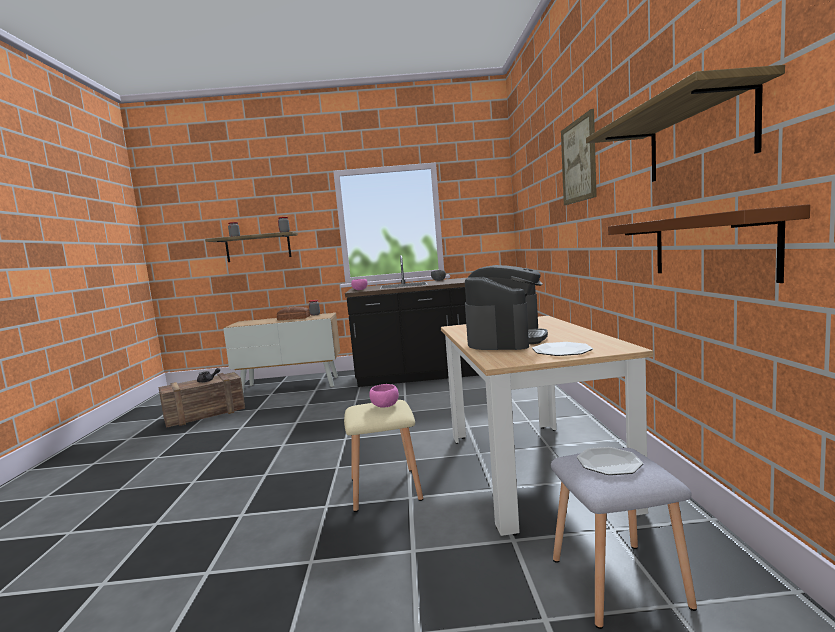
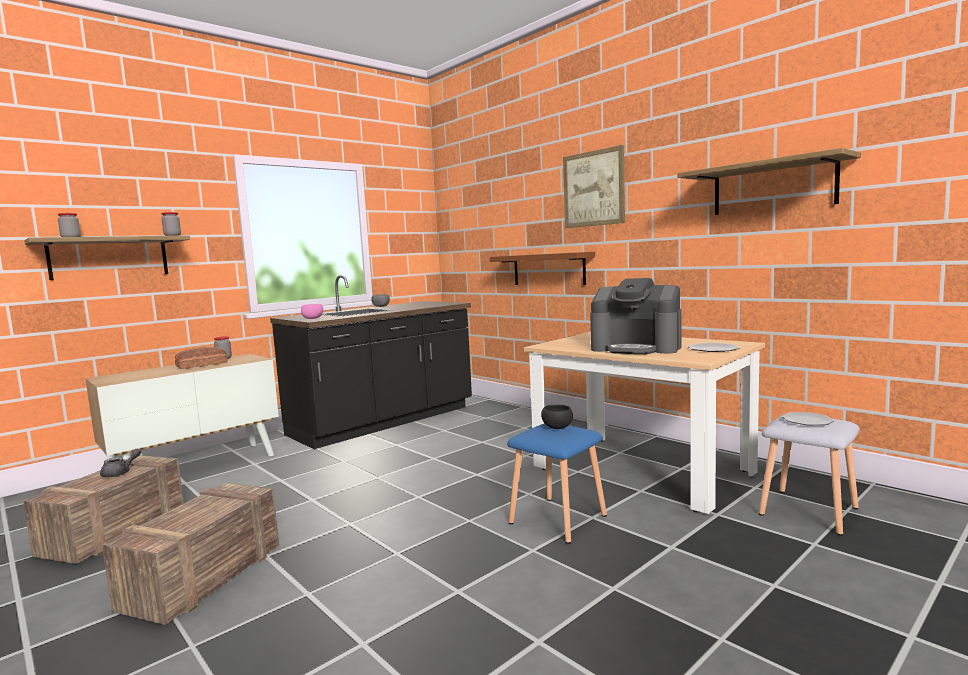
camera: 40 degrees left, 0 degrees up
(185, 452) = (205, 575): none -> crate
(384, 406) = (557, 428): pink bowl -> black bowl
(384, 488) = (556, 519): beige stool -> blue stool
(506, 339) = (636, 348): coffee machine -> coffee machine turned 135 degrees clockwise
(709, 246) = (784, 265): brown shelf -> brown shelf (548, 269)

